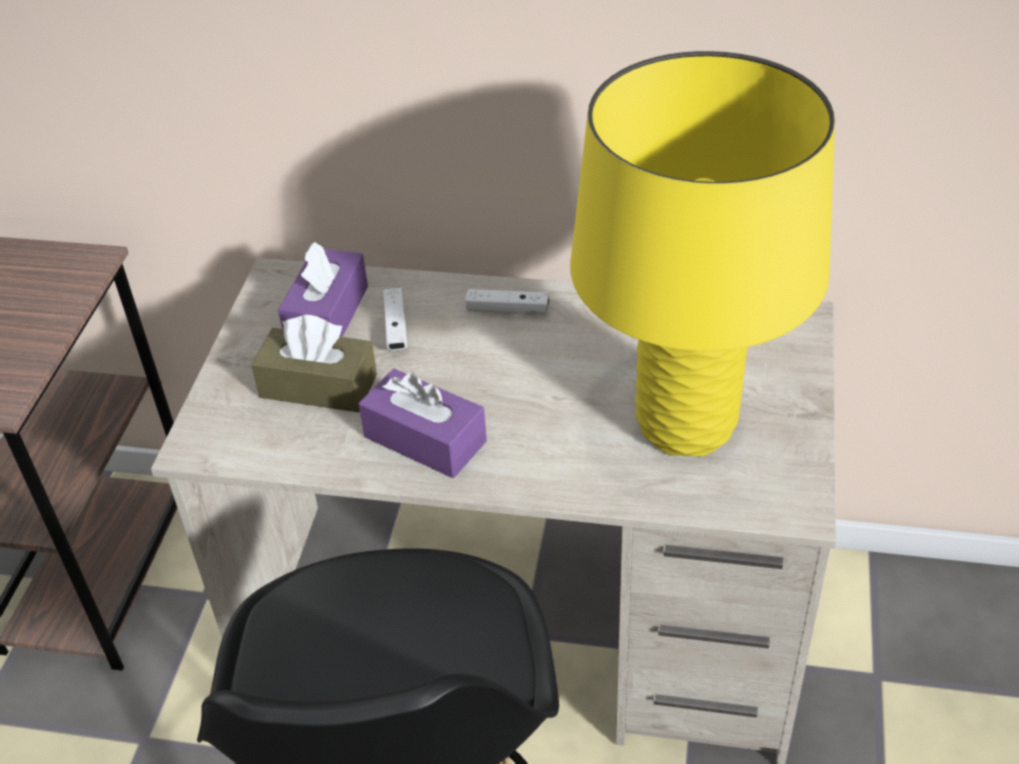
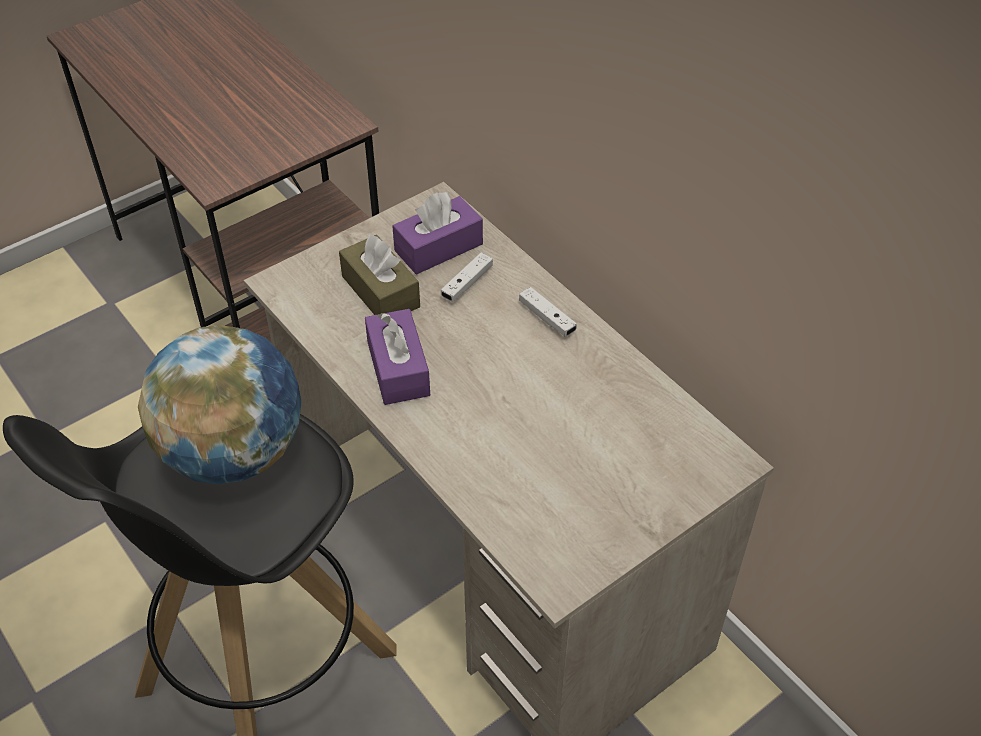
camera: 40 degrees right, 5 degrees up
(359, 626) = (234, 452): none -> globe
(686, 425) = (559, 477): yellow table lamp -> none

